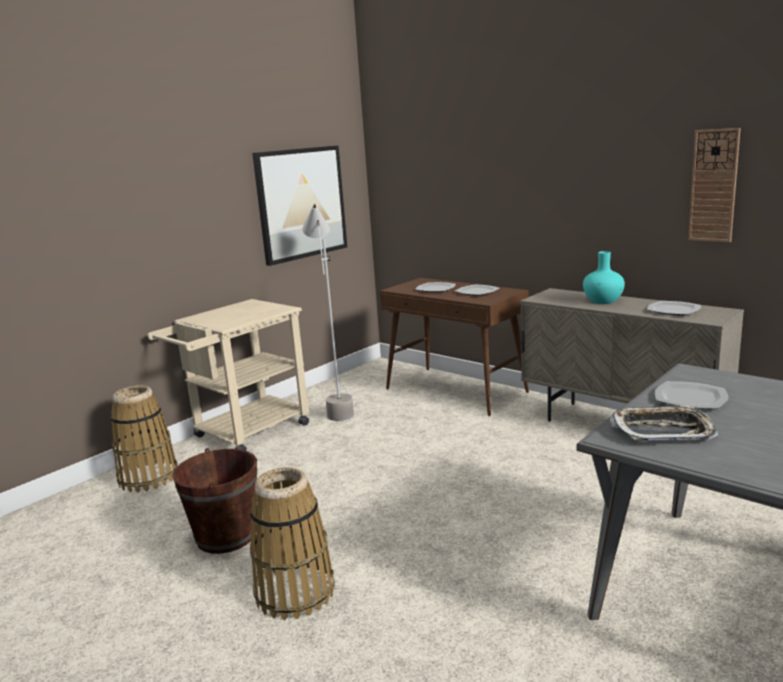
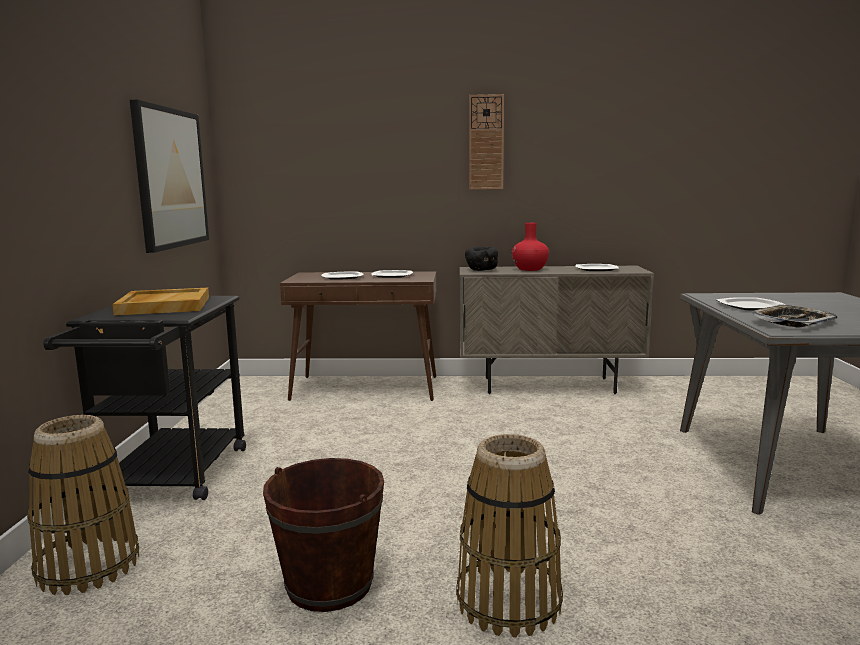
camera: 40 degrees left, 5 degrees down
(241, 312) = (164, 305): none -> beige tray
(244, 434) = (170, 479): beige cart -> black cart
(336, 407) = (254, 427): grey floor lamp -> none
(554, 296) = (481, 270): none -> black bowl
(602, 301) = (529, 269): turquoise vase -> red vase
(713, 186) = (607, 164): wall clock -> wall clock (486, 142)

